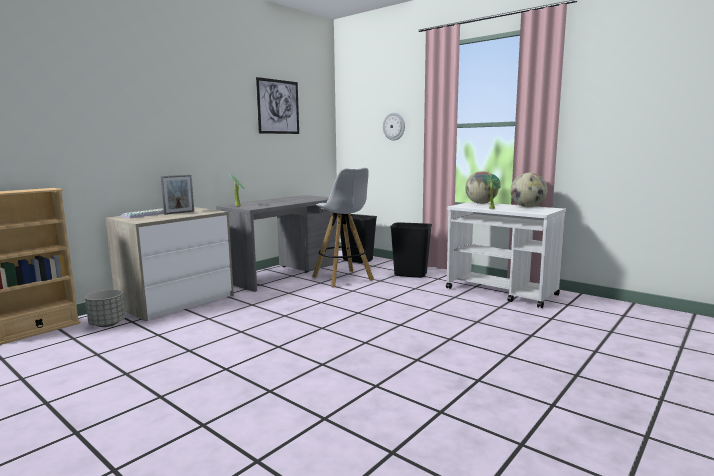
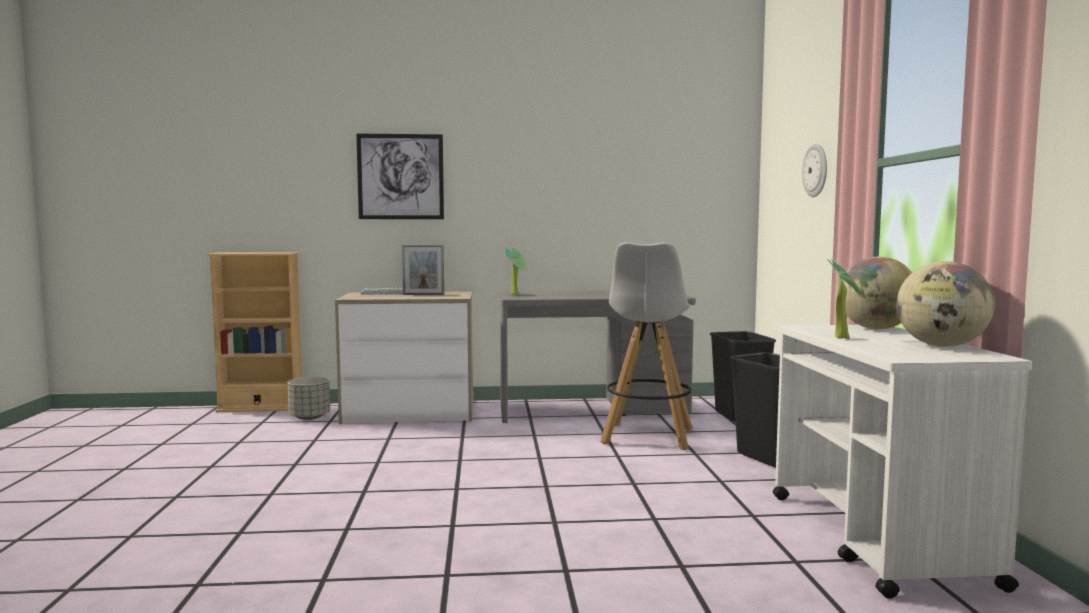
camera: 45 degrees right, 5 degrees down
(278, 107) = (630, 148): picture -> picture (400, 176)

